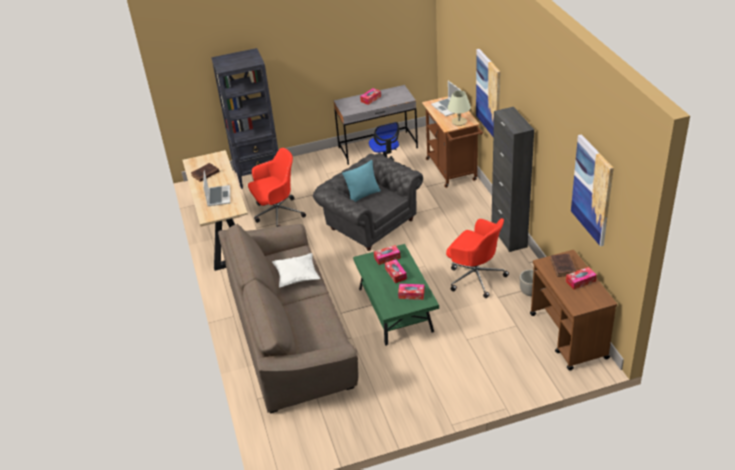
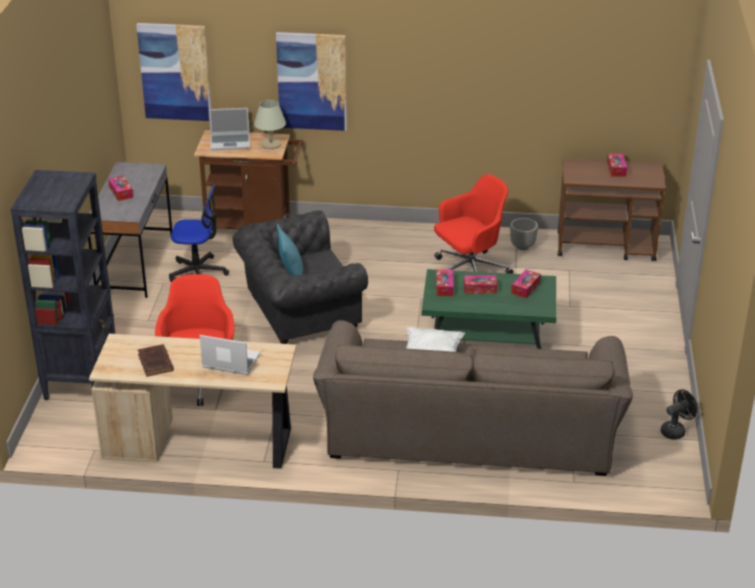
camera: 70 degrees left, 5 degrees down
(341, 438) = (675, 430): none -> black fan
(509, 236) = (417, 230): black cabinet -> none
(563, 267) = (588, 171): brown book -> none
(592, 190) = (592, 67): picture -> picture (175, 71)

